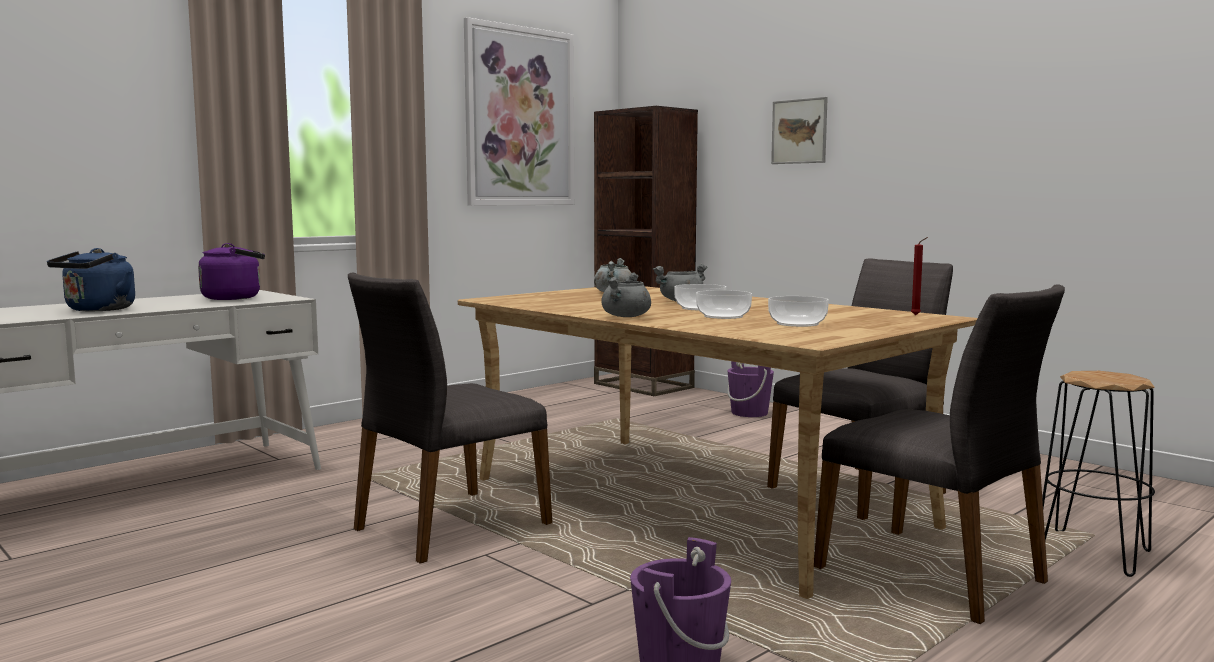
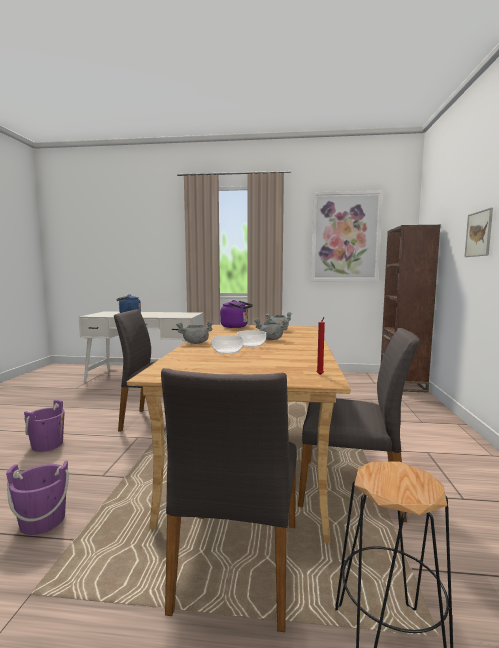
camera: 50 degrees right, 0 degrees up
(235, 298) = (176, 315): purple kettle -> purple kettle (236, 326)
(749, 413) = (421, 416): purple bucket -> purple bucket (47, 445)
(798, 324) = (222, 363): bowl -> none

